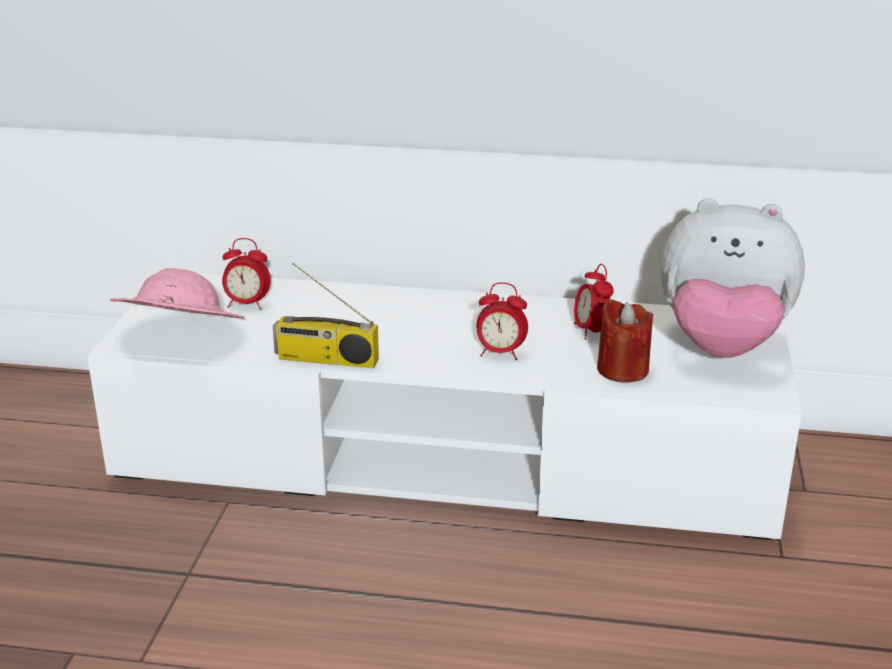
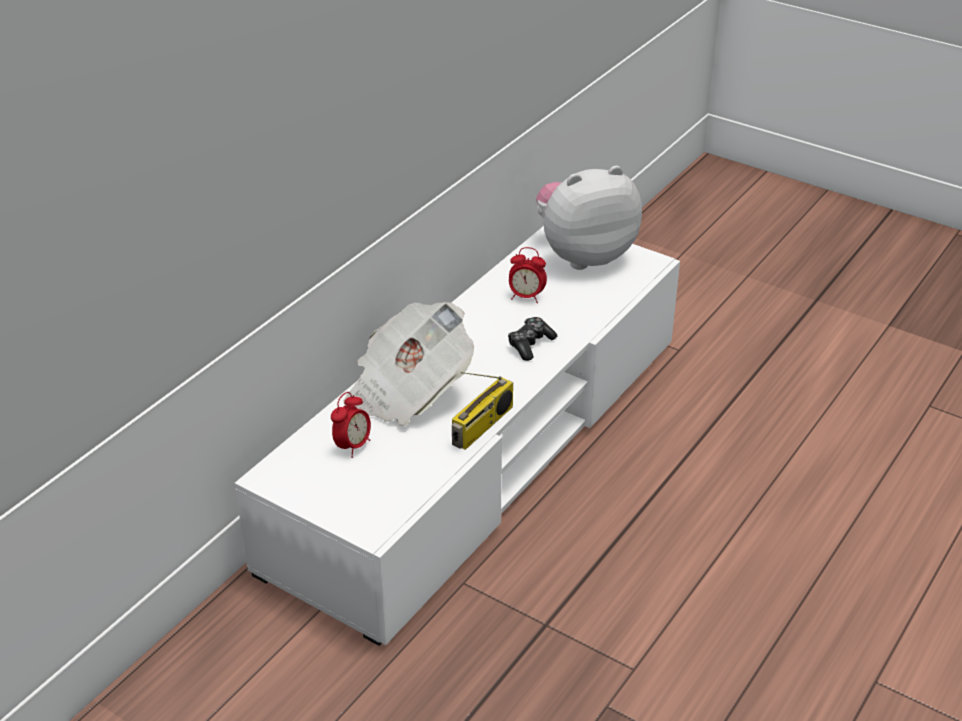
camera: 65 degrees left, 10 degrees up
(179, 337) = (385, 496): pink hat -> none
(356, 309) = (407, 390): none -> newspaper
(500, 353) = (530, 344): alarm clock -> game controller
(622, 370) = (587, 303): red candle -> none
(722, 346) = (583, 255): plush toy -> plush toy turned 150 degrees counterclockwise

